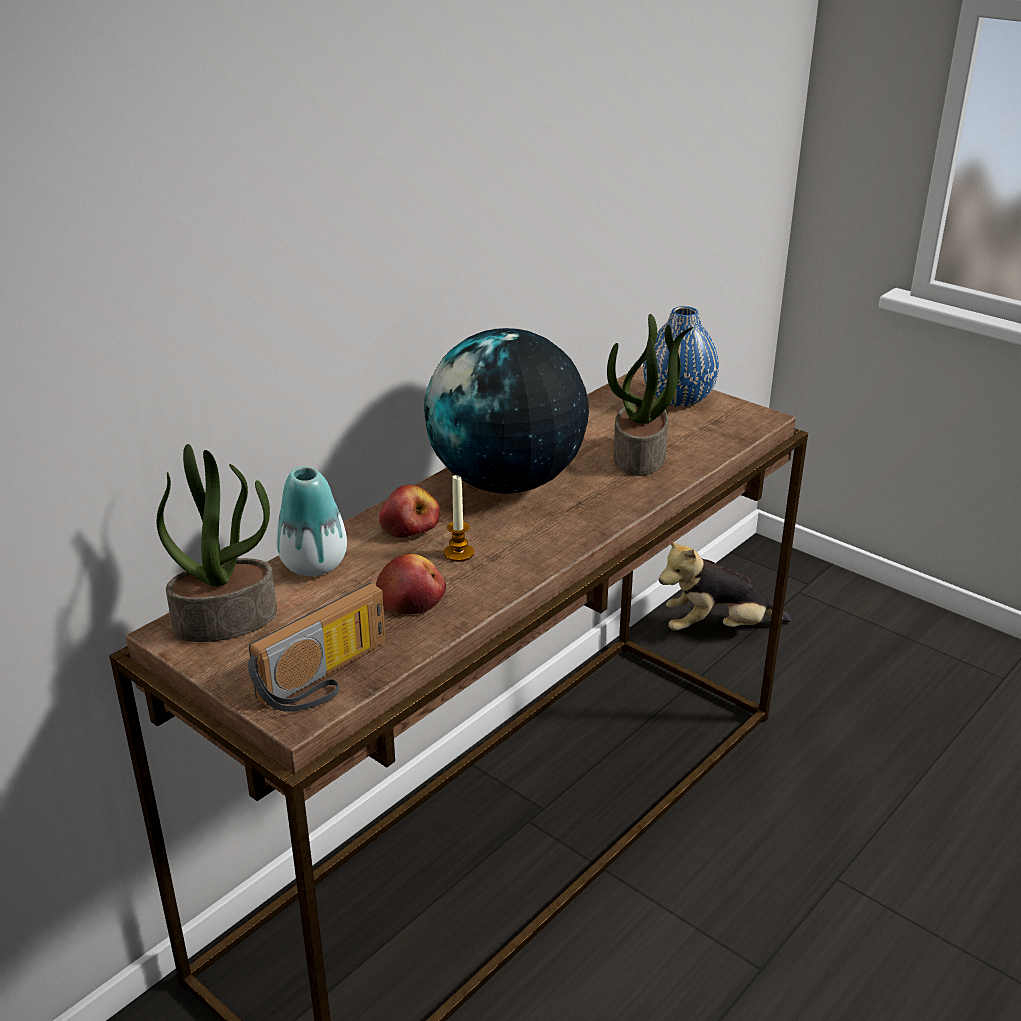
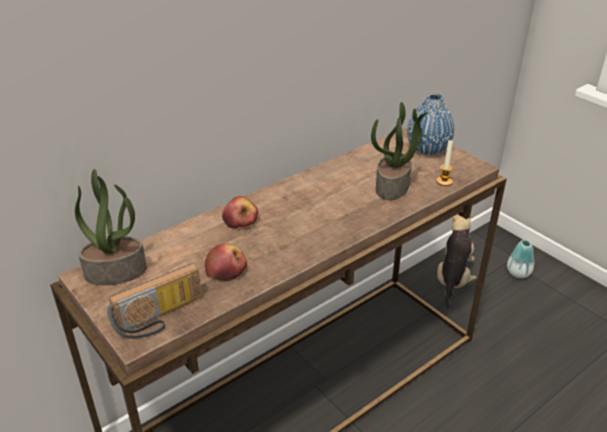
camera: 10 degrees right, 5 degrees up
(314, 565) = (177, 240): vase -> vase (518, 273)
(458, 553) = (263, 242): candle -> candle (444, 181)
(507, 483) = (306, 197): globe -> none
(717, 628) = (453, 279): plush toy -> plush toy turned 105 degrees clockwise

